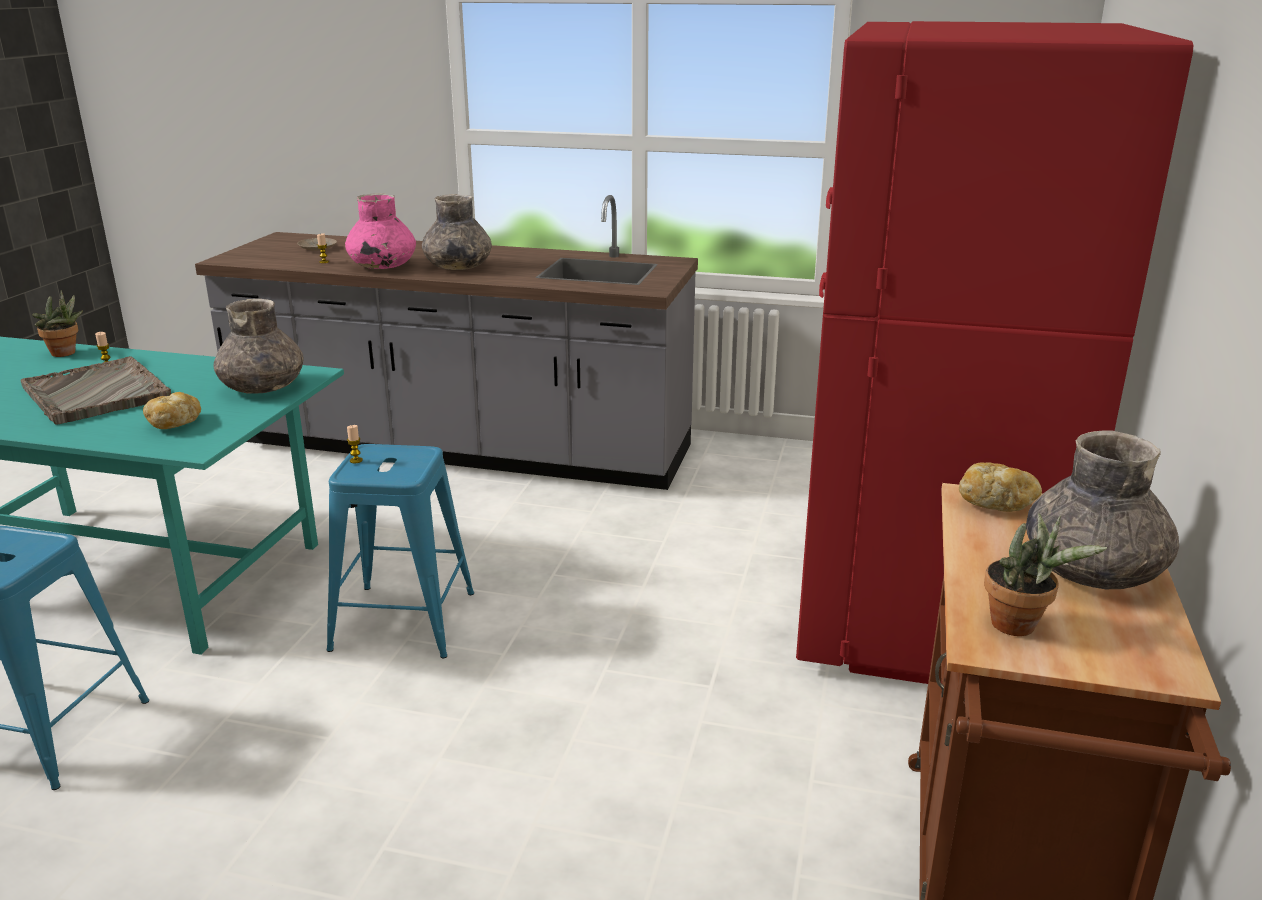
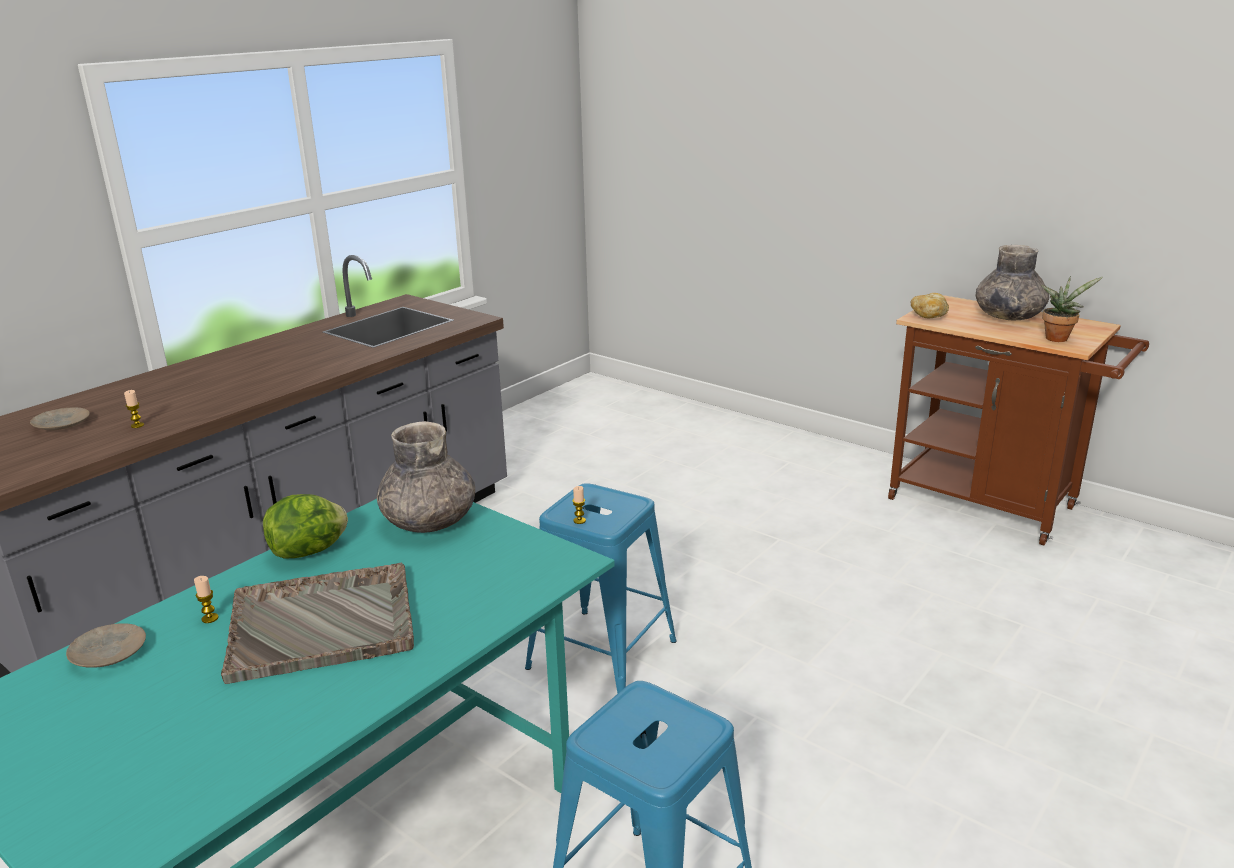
camera: 65 degrees left, 0 degrees up
(66, 354) = (108, 653): potted plant -> beige plate
(175, 423) = (487, 572): bread -> none
(205, 366) = (309, 551): none -> lettuce
(382, 266) = (214, 400): pink vase -> none
(457, 267) = (283, 370): grey vase -> none
(920, 605) = (733, 450): red fridge -> none

